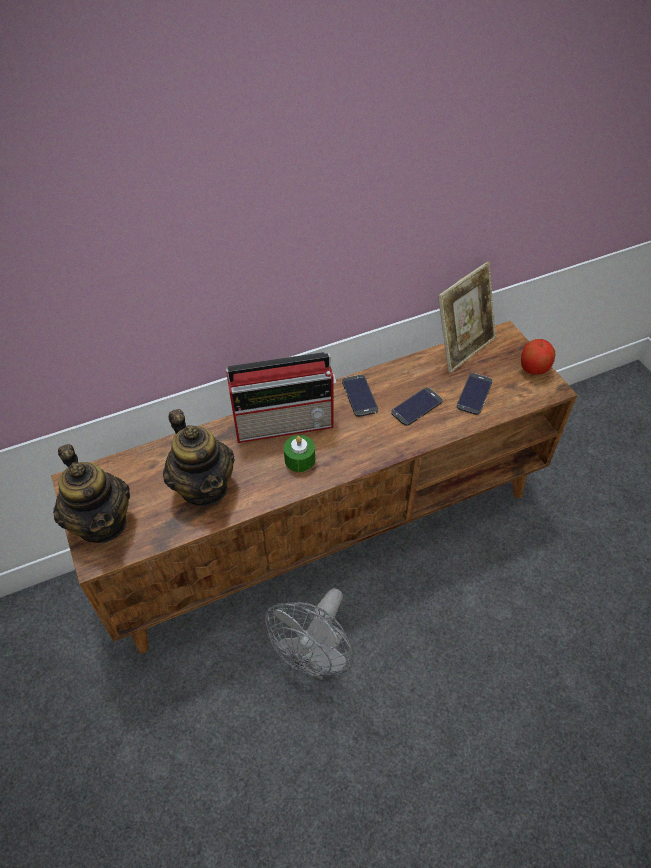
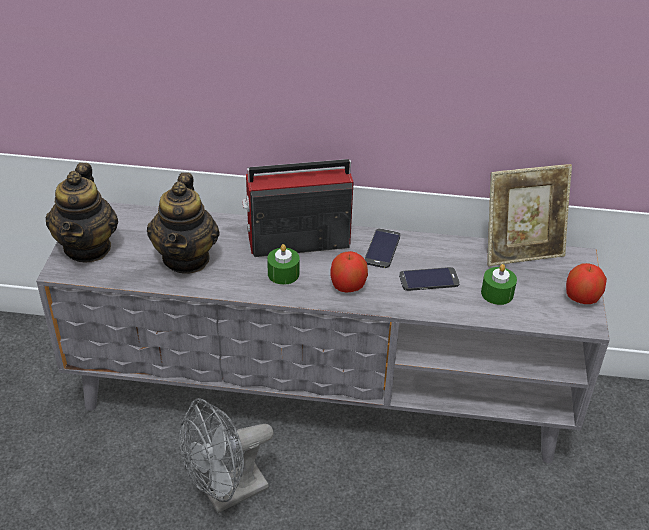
camera: 30 degrees right, 10 degrees down
(286, 423) = (296, 241): radio -> radio turned 150 degrees clockwise
(327, 529) = (322, 394): brown tv stand -> grey tv stand
(361, 445) = (348, 286): none -> apple
(474, 394) = (497, 293): phone -> green candle

